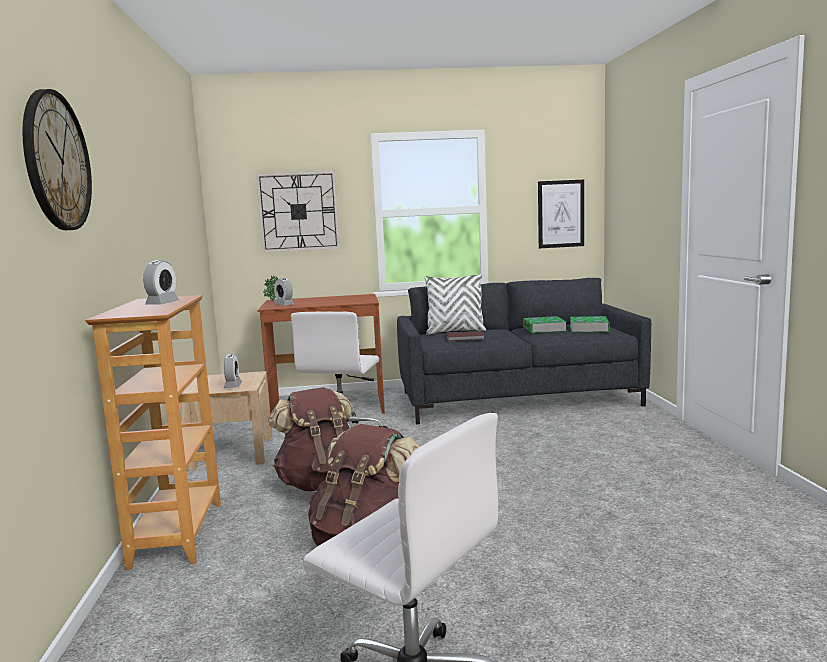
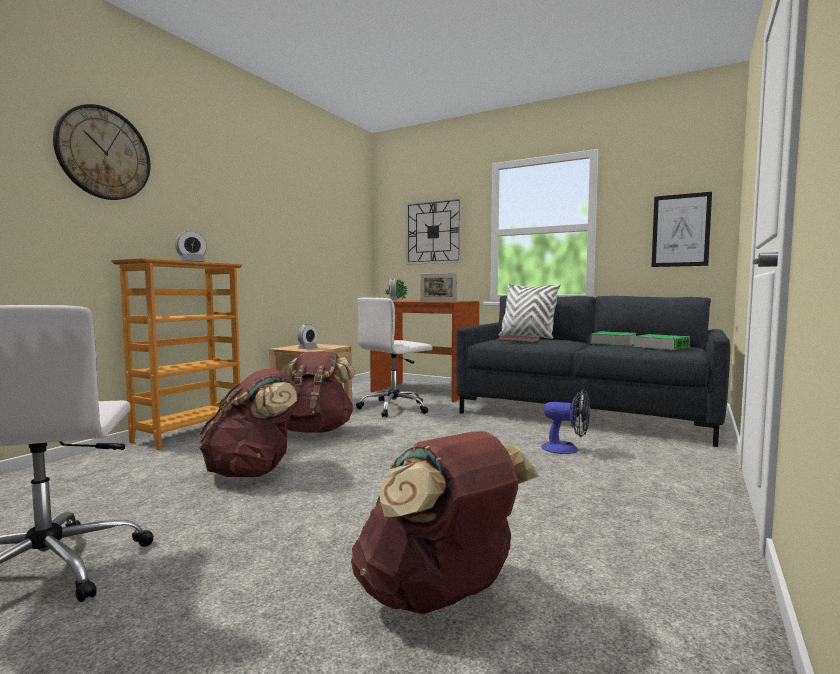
camera: 35 degrees right, 5 degrees down
(349, 301) = (438, 301): none -> picture frame
(564, 436) = (566, 449): none -> fan
(693, 568) = (439, 596): none -> brown backpack

